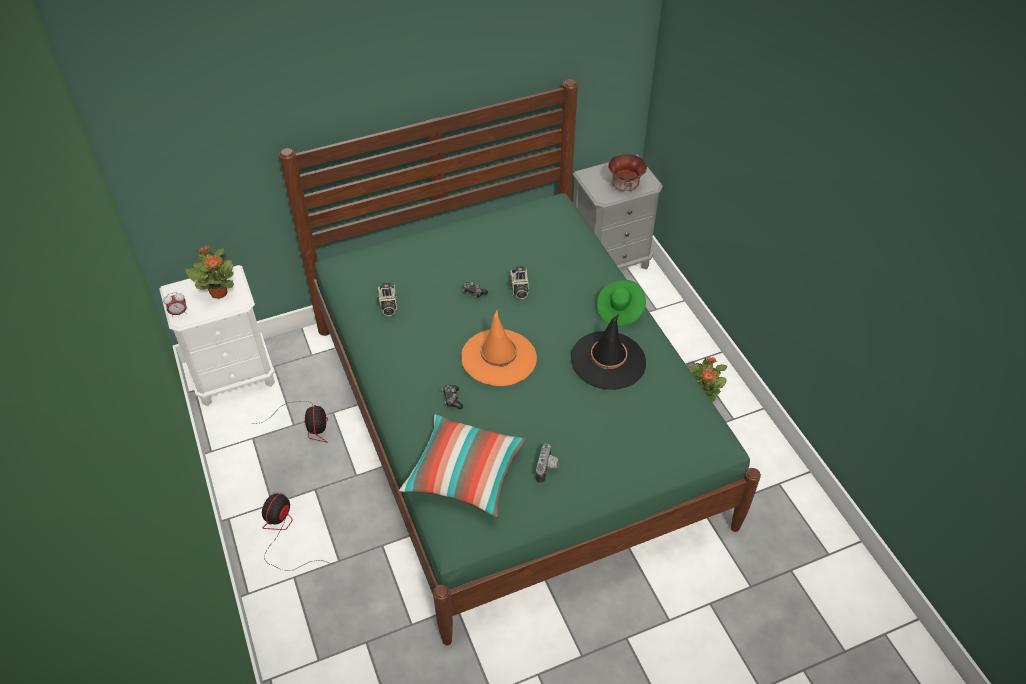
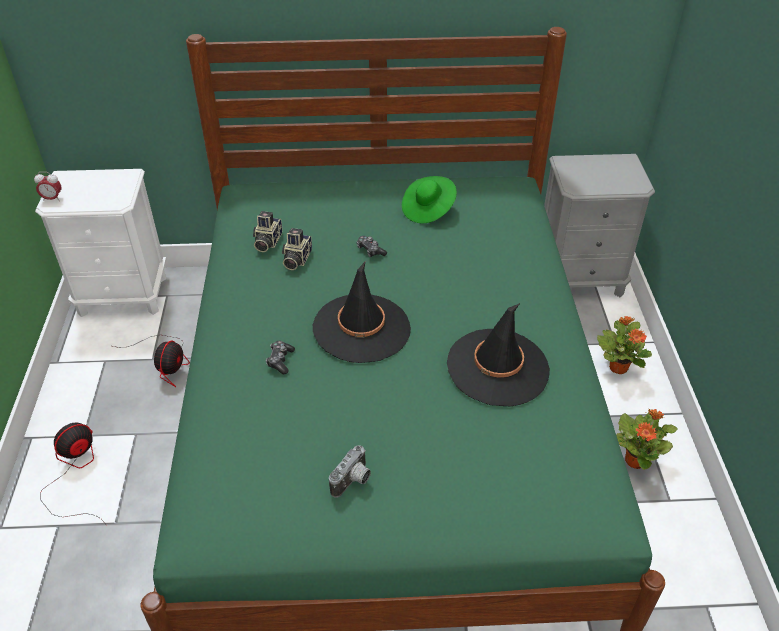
camera: 20 degrees right, 5 degrees down
(219, 292) = (104, 189): potted plant -> potted plant (618, 367)
(464, 474) = (245, 455): pillow -> none
(499, 358) = (362, 328): orange hat -> black hat
(519, 289) = (425, 259): camera -> camera (296, 259)
(620, 310) = (540, 313): green hat -> green hat (428, 210)
(625, 185) = (608, 181): bowl -> none

